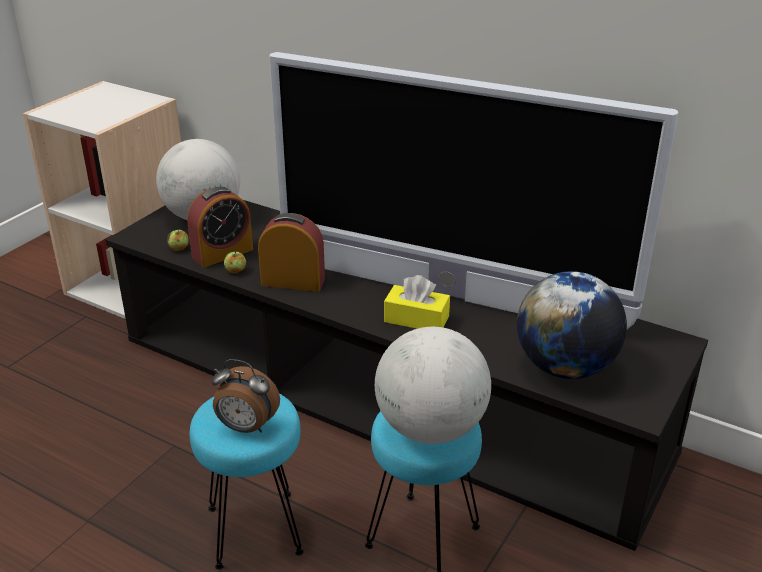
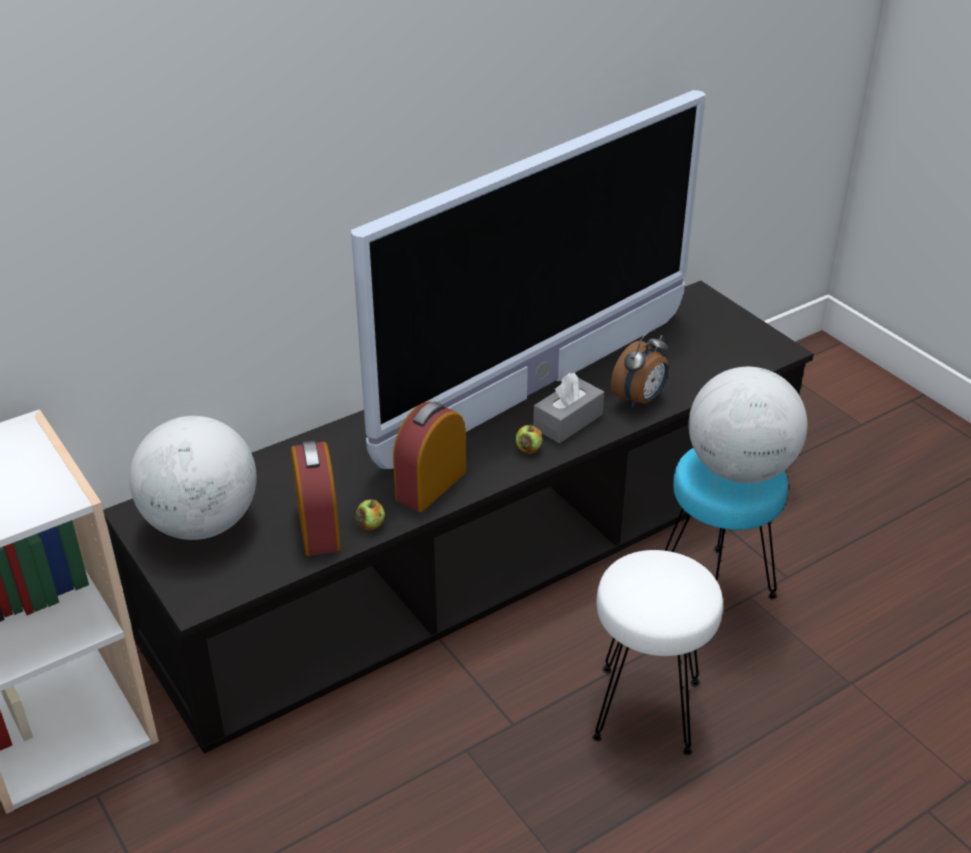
camera: 65 degrees left, 5 degrees up
(179, 248) = (272, 562): apple -> apple (528, 449)
(246, 427) = (680, 589): alarm clock -> alarm clock (640, 400)
(256, 530) = (647, 708): turquoise stool -> white stool
(416, 319) = (568, 421): yellow tissue box -> grey tissue box
(565, 367) = (699, 363): globe -> none

